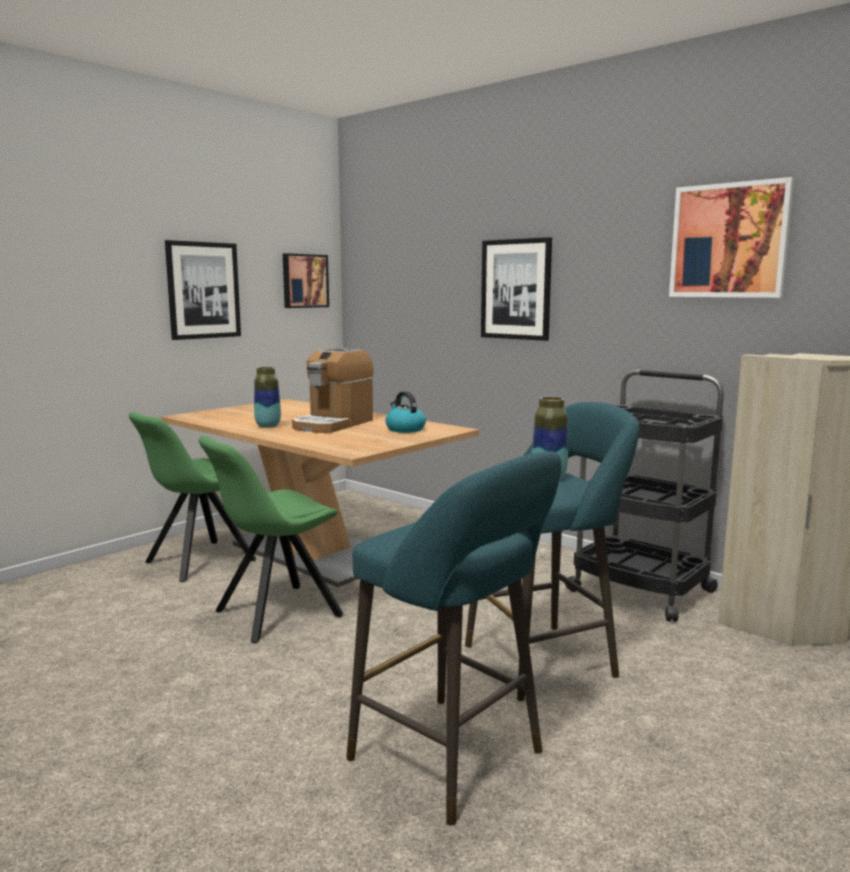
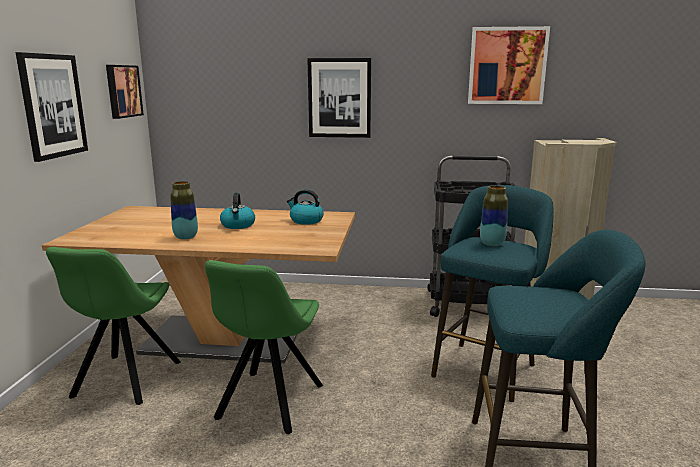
camera: 35 degrees left, 5 degrees up
(333, 424) = (238, 225): coffee machine -> kettle

